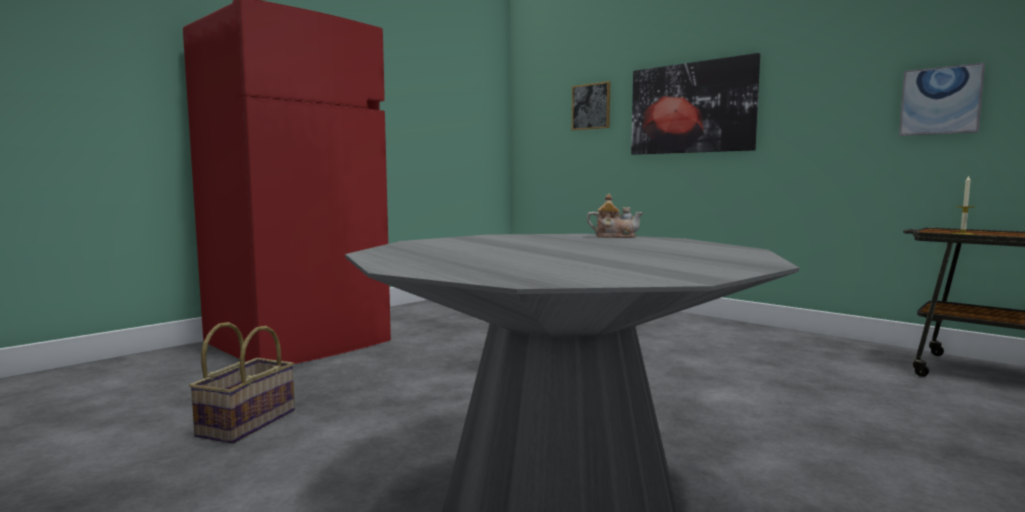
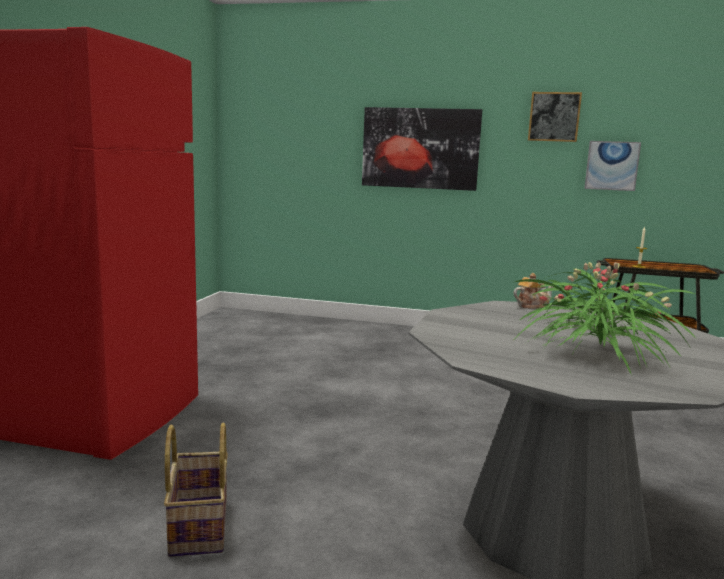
camera: 30 degrees left, 5 degrees up
(535, 258) = (595, 354): none -> potted plant
(591, 106) = (317, 135): picture -> picture (554, 117)

